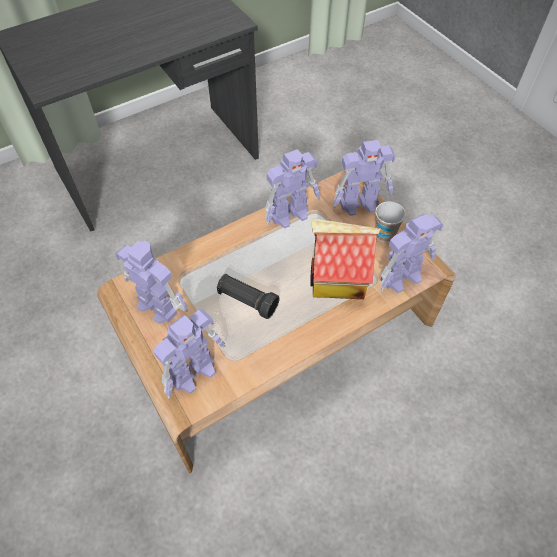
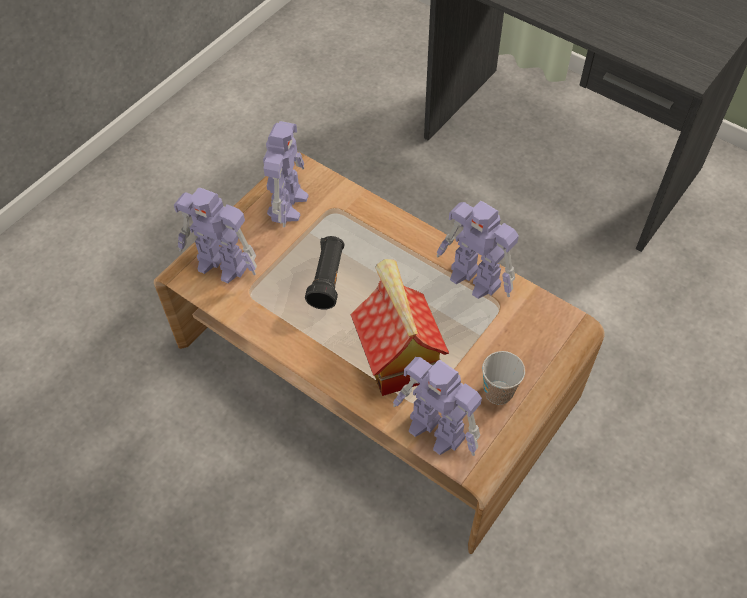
camera: 70 degrees right, 0 degrees up
(360, 204) = (535, 350): toy robot -> none

